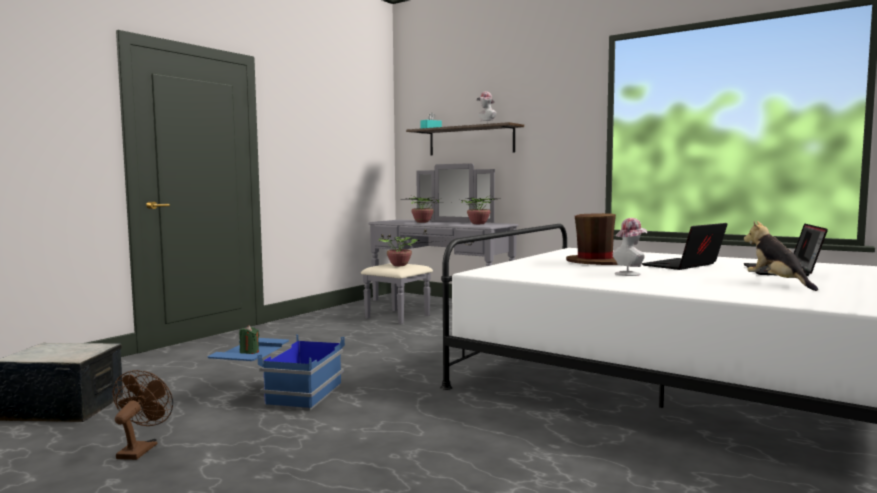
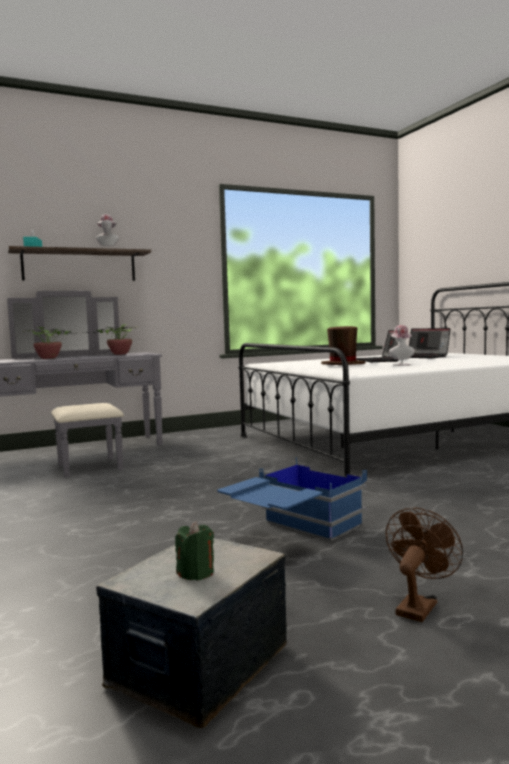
camera: 60 degrees left, 0 degrees up
(140, 449) = (418, 606): brown fan -> brown fan turned 90 degrees clockwise
(249, 352) = (274, 495): green candle -> green candle (196, 573)
(401, 265) = (95, 405): potted plant -> none
(777, 283) = (463, 359): plush toy -> none

